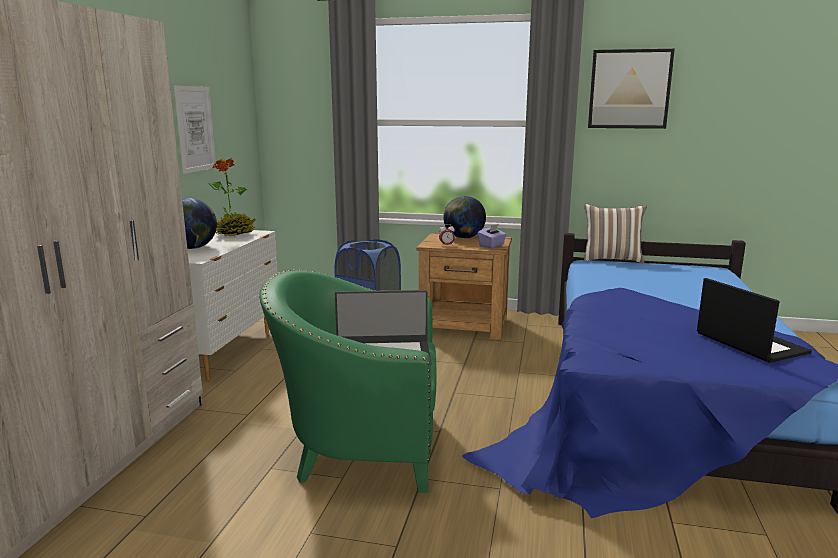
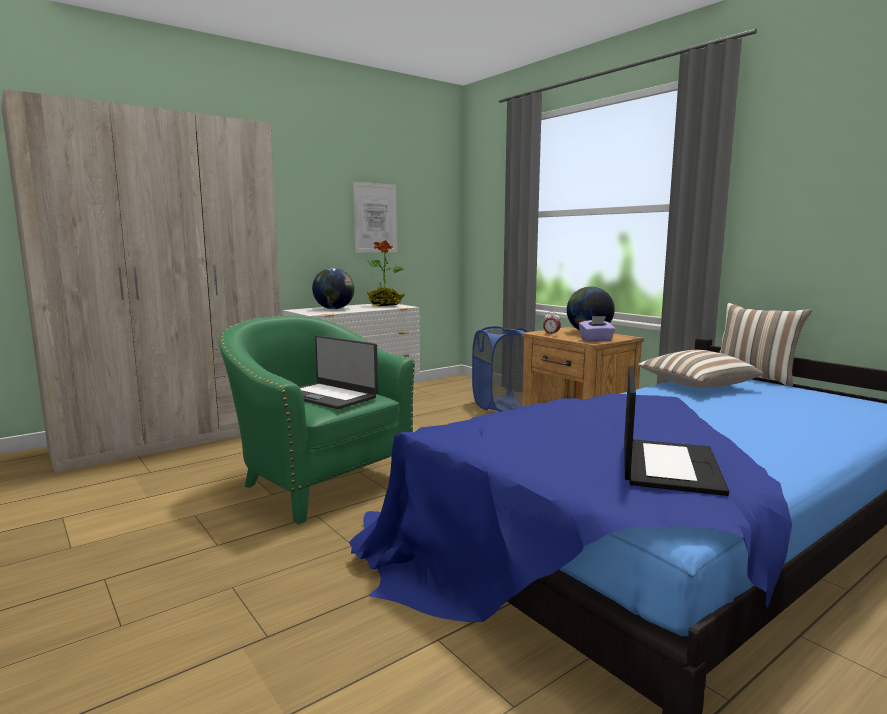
camera: 40 degrees right, 5 degrees down
(604, 274) = (696, 386): none -> pillow
(629, 89) = (806, 154): picture -> none

